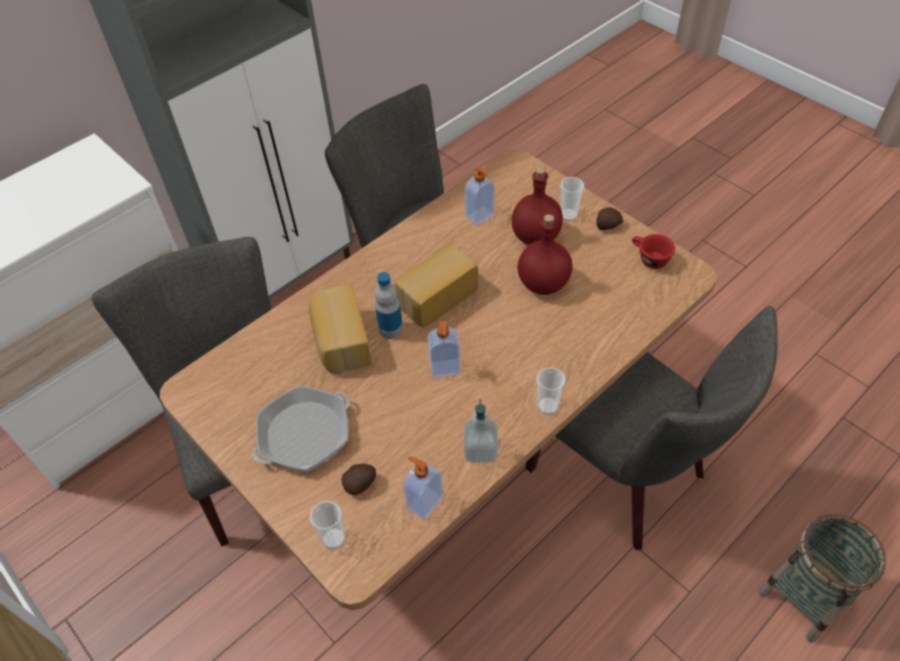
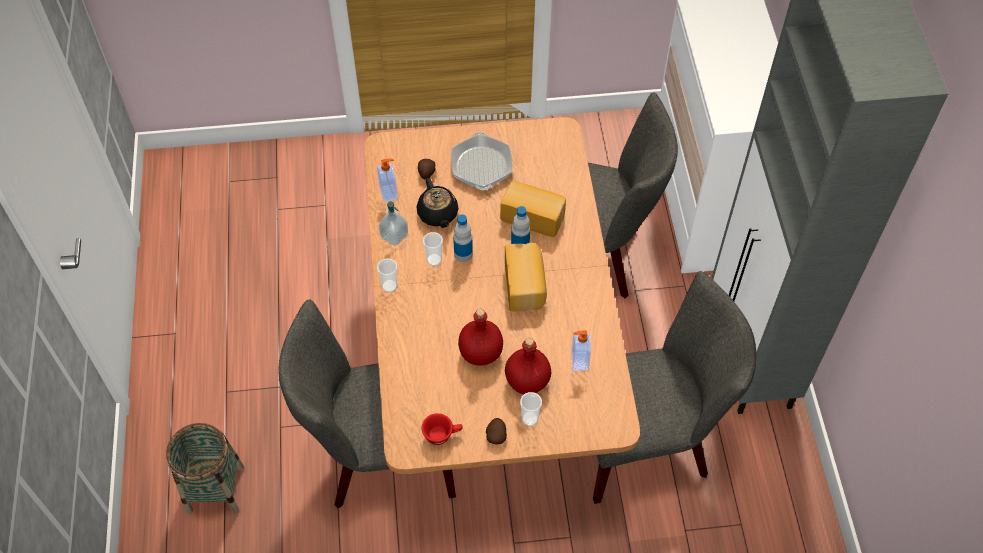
camera: 125 degrees right, 5 degrees up
(333, 538) = (407, 147): cup -> cup (434, 260)
(413, 428) = (438, 214): none -> black teapot
(445, 369) = (463, 254): soap dispenser -> bottle

